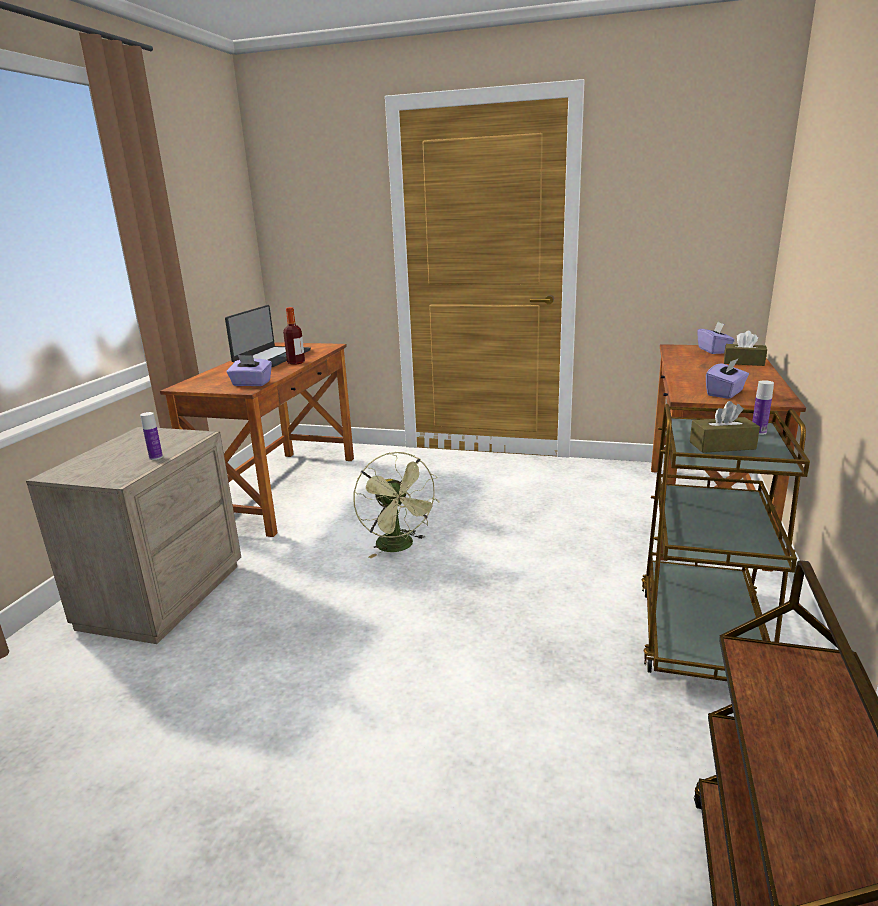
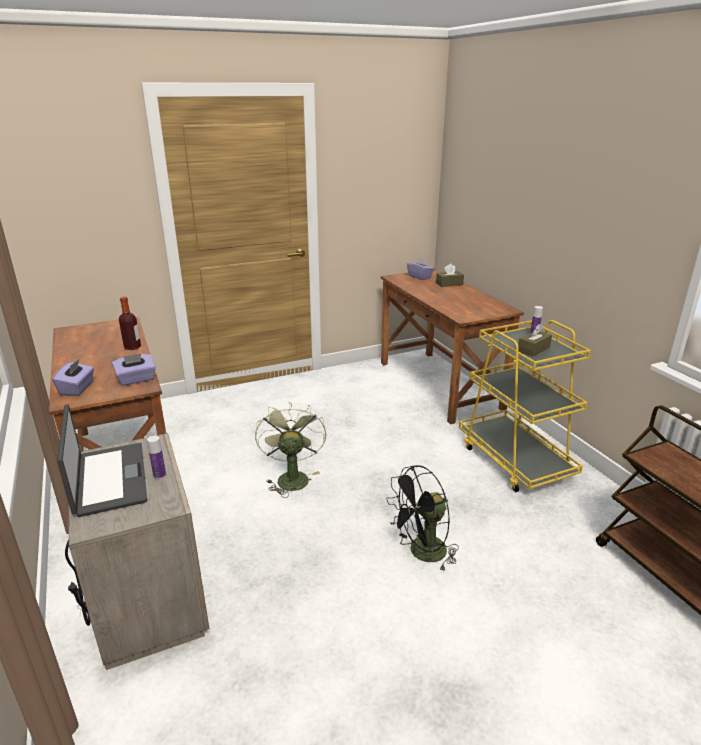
camera: 40 degrees left, 5 degrees up
(272, 357) = (93, 346): laptop -> laptop (108, 479)
(399, 547) = (291, 477): green fan -> green fan turned 120 degrees counterclockwise
(428, 679) = (421, 554): none -> black fan
(701, 634) = (514, 460): brown cart -> yellow cart
(725, 393) = (476, 310): purple tissue box -> purple tissue box (77, 388)

